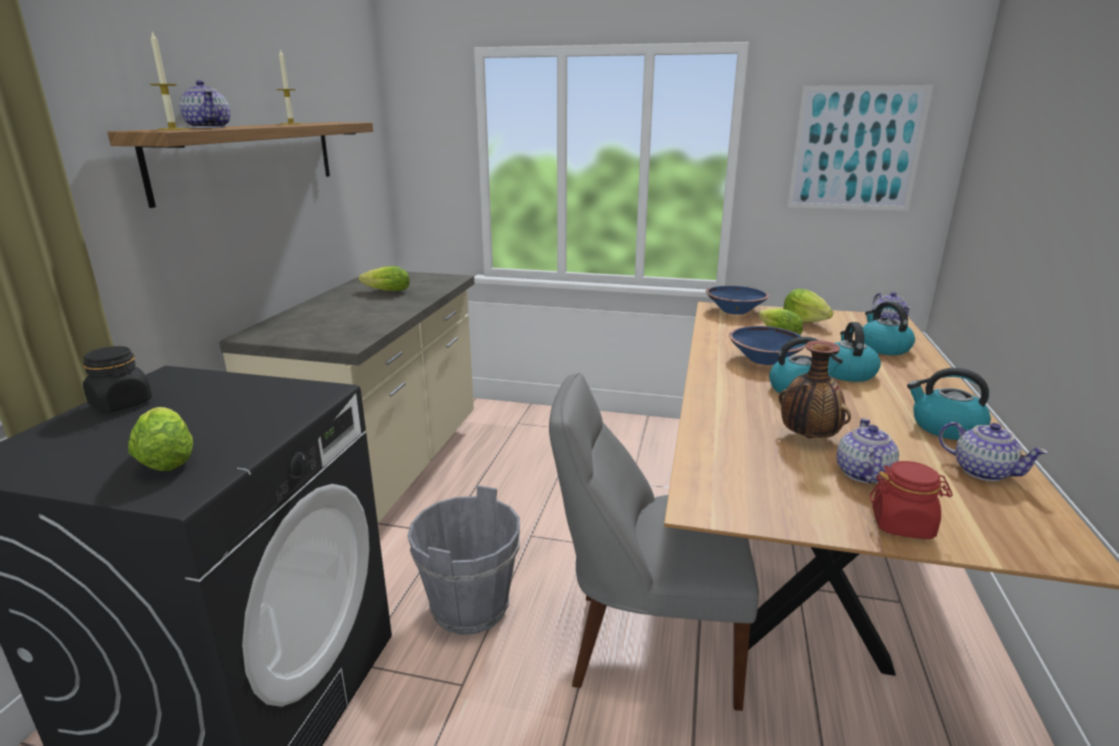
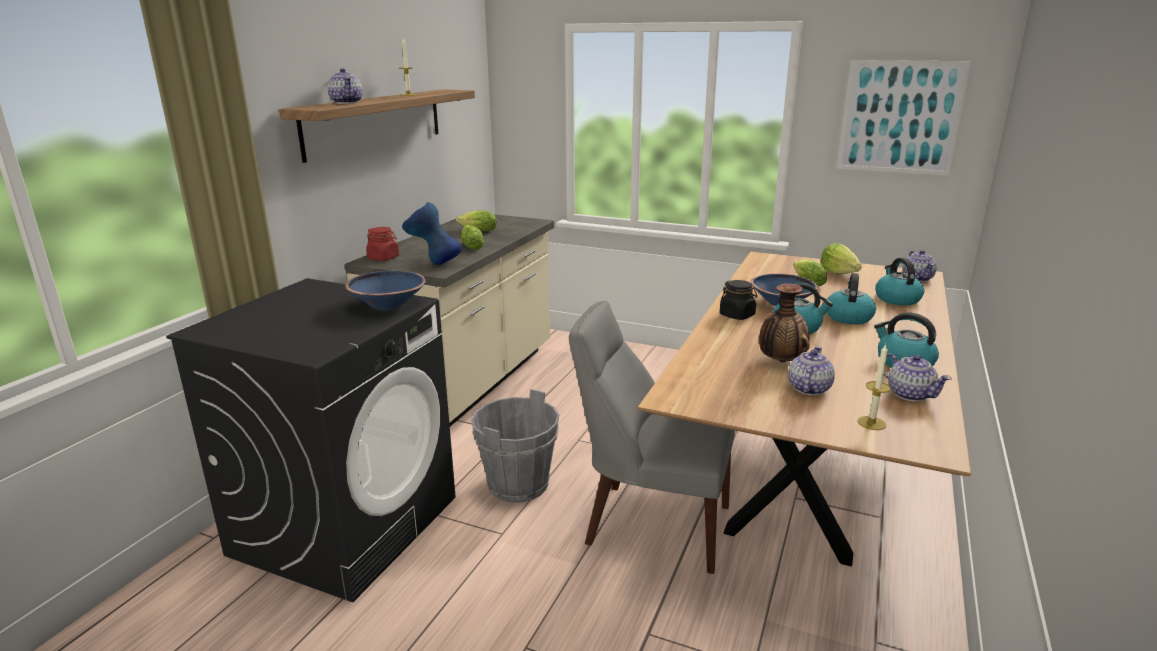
camera: 10 degrees right, 0 degrees up
(121, 403) = (279, 301): black jar -> black jar (737, 315)
(168, 455) = (308, 333): lettuce -> lettuce (471, 246)
(172, 129) = (322, 106): candle -> candle (871, 423)
(340, 334) = (434, 263): none -> blue vase
(734, 311) = (779, 261): blue bowl -> blue bowl (387, 304)
(902, 525) = (816, 422): red jar -> red jar (383, 258)

